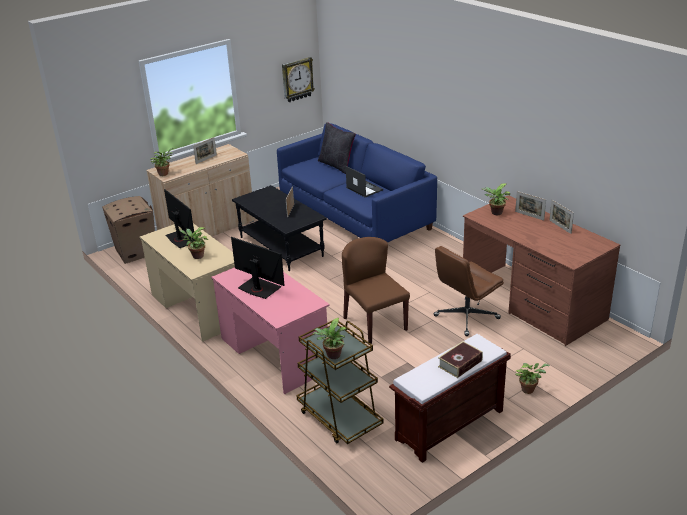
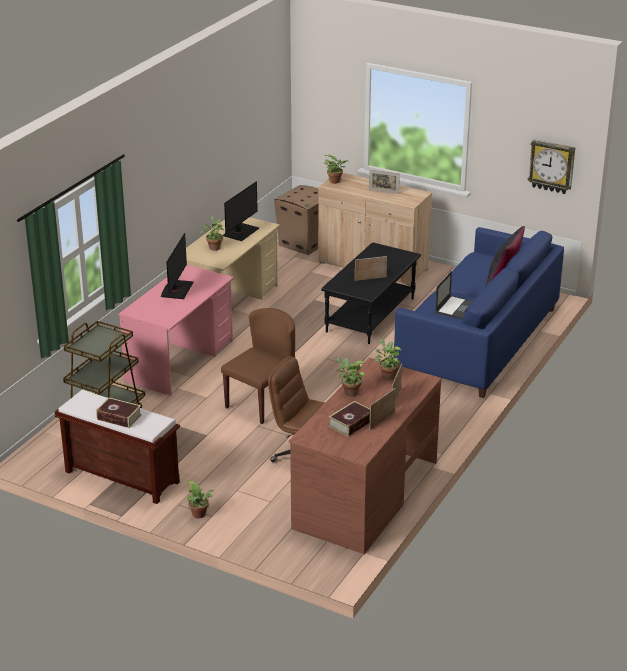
camera: 65 degrees right, 0 degrees up
(332, 356) = (81, 344): potted plant -> potted plant (349, 392)
(559, 239) = (351, 423): none -> book

